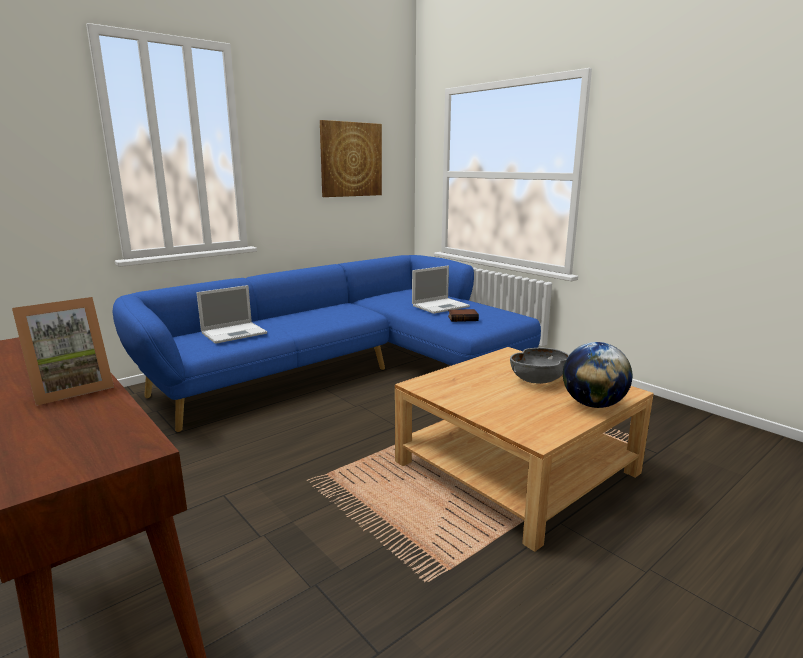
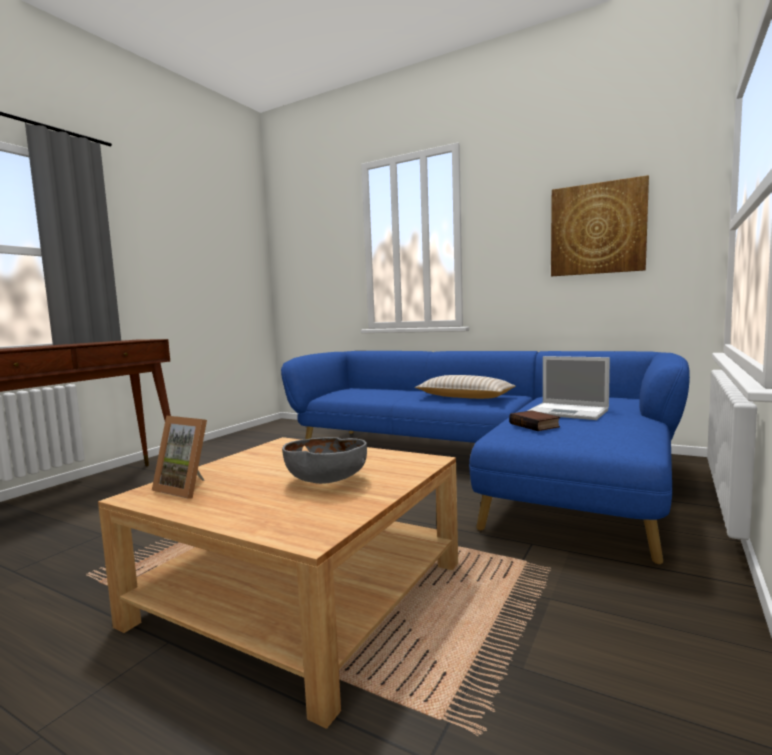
camera: 70 degrees right, 10 degrees down
(71, 389) = (51, 346): picture frame -> picture frame (188, 488)
(235, 333) = (374, 391): laptop -> none
(329, 315) = (464, 397): none -> beige pillow
(593, 404) = (244, 515): globe -> none

